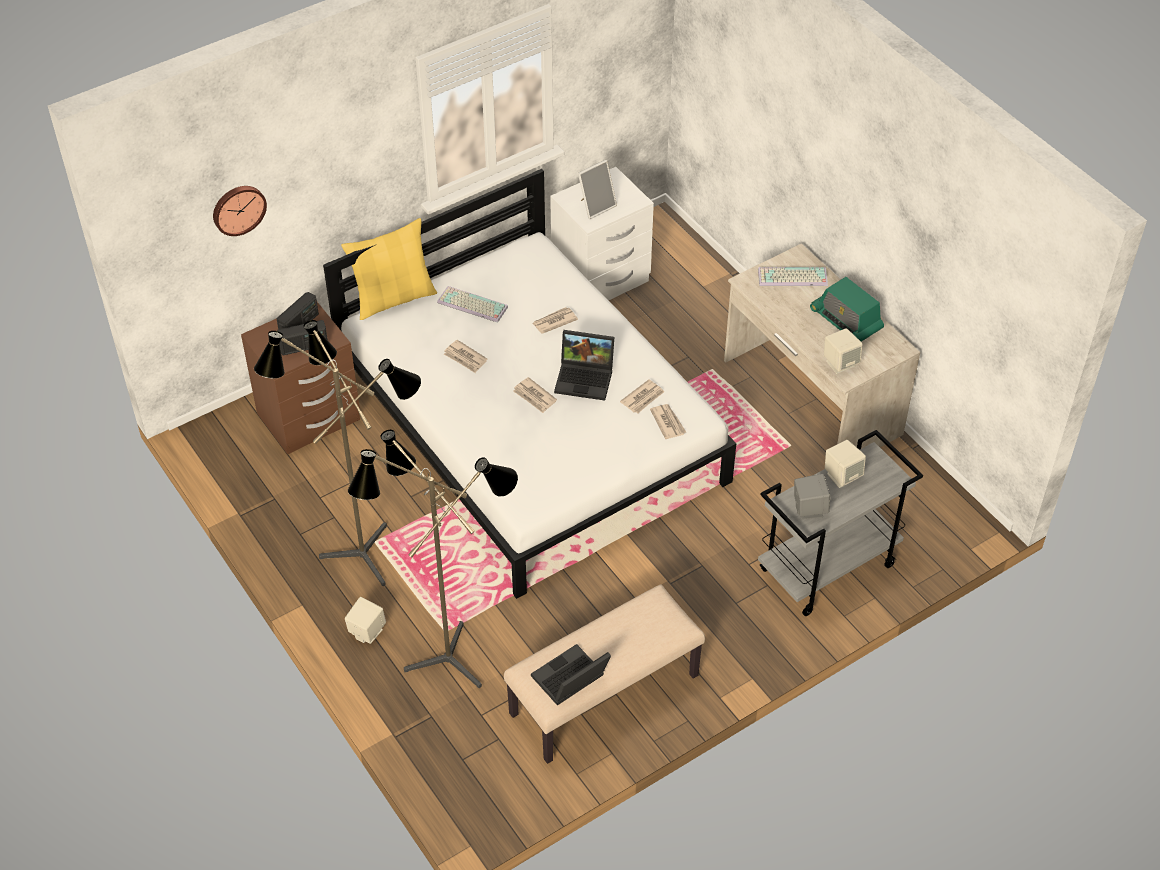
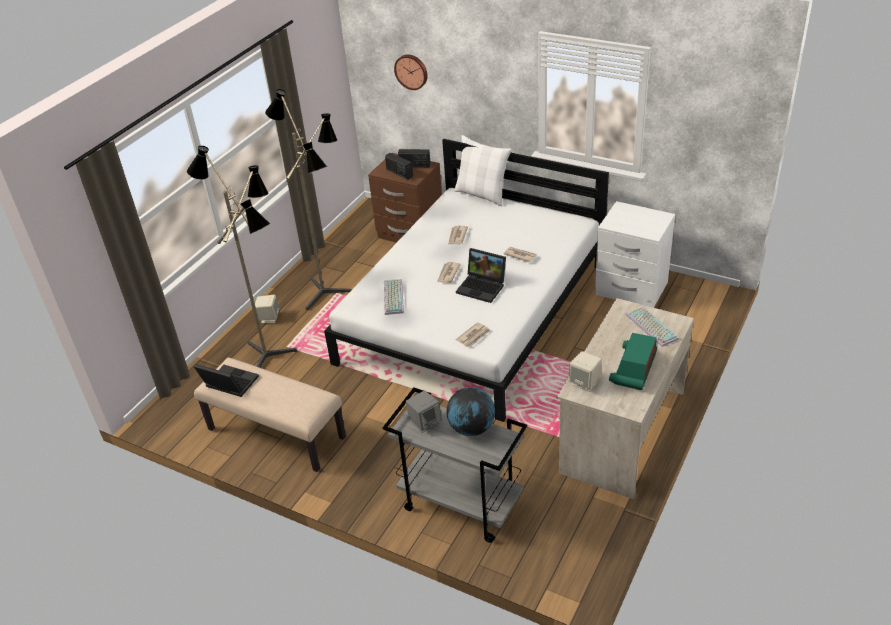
camera: 65 degrees right, 10 degrees down
(394, 298) = (482, 194): yellow pillow -> white pillow
(471, 305) = (503, 221): keyboard -> keyboard (392, 297)
(586, 378) = (483, 287): laptop -> laptop turned 45 degrees counterclockwise
(596, 206) = (627, 220): picture frame -> none
(643, 398) = (486, 317): newspaper -> none
(842, 475) = (472, 428): beige speaker -> globe

